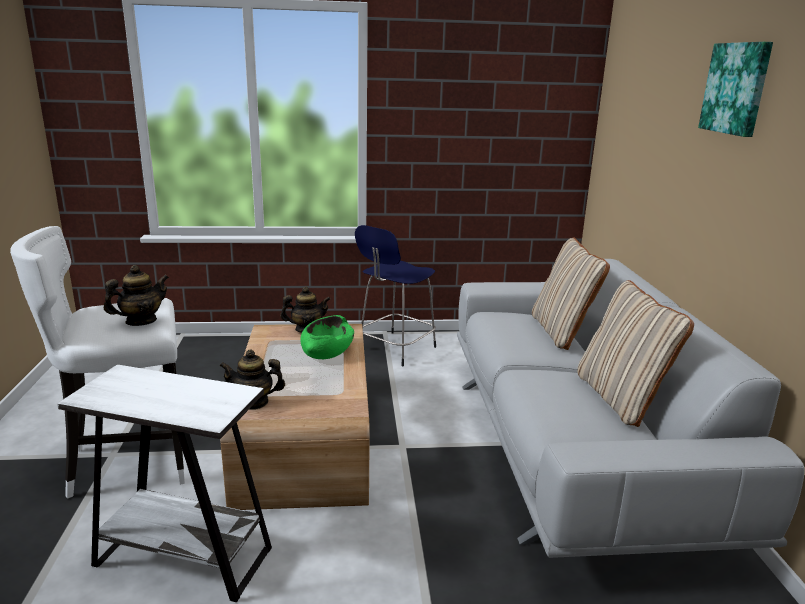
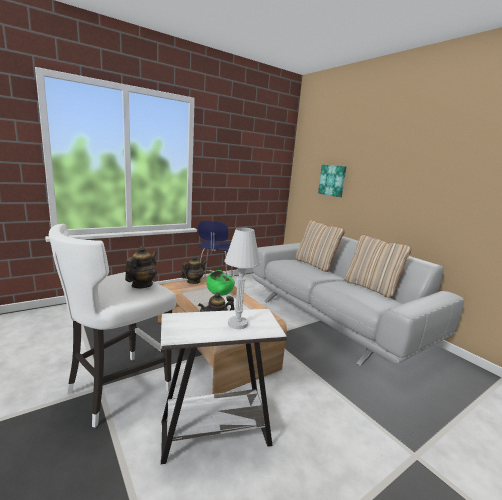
camera: 30 degrees left, 5 degrees down
(183, 399) = (237, 324): none -> white table lamp
(737, 88) = (393, 150): picture -> picture (332, 180)

